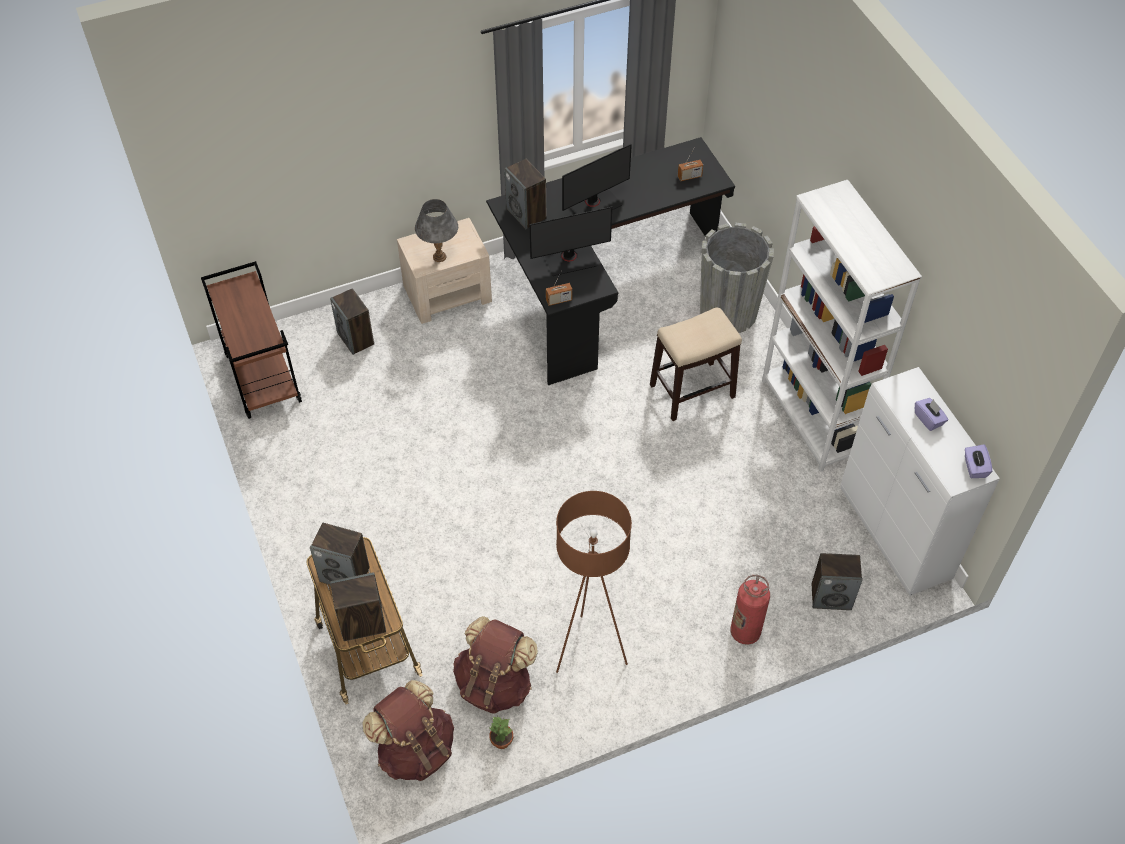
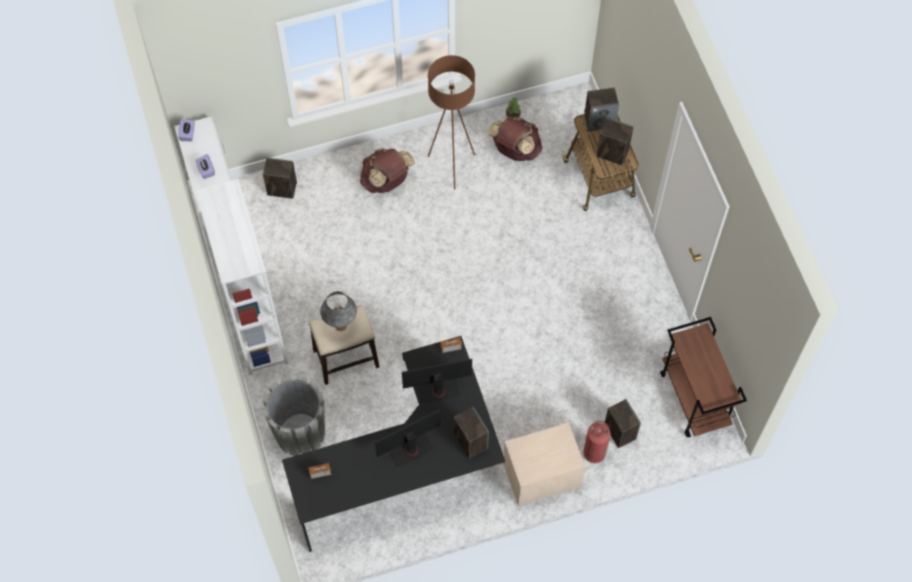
camera: 175 degrees left, 10 degrees up
(415, 749) = (567, 116): brown backpack -> brown backpack (386, 181)
(439, 256) = (547, 443): grey table lamp -> grey table lamp (341, 326)
(745, 632) = (346, 170): fire extinguisher -> fire extinguisher (594, 453)

